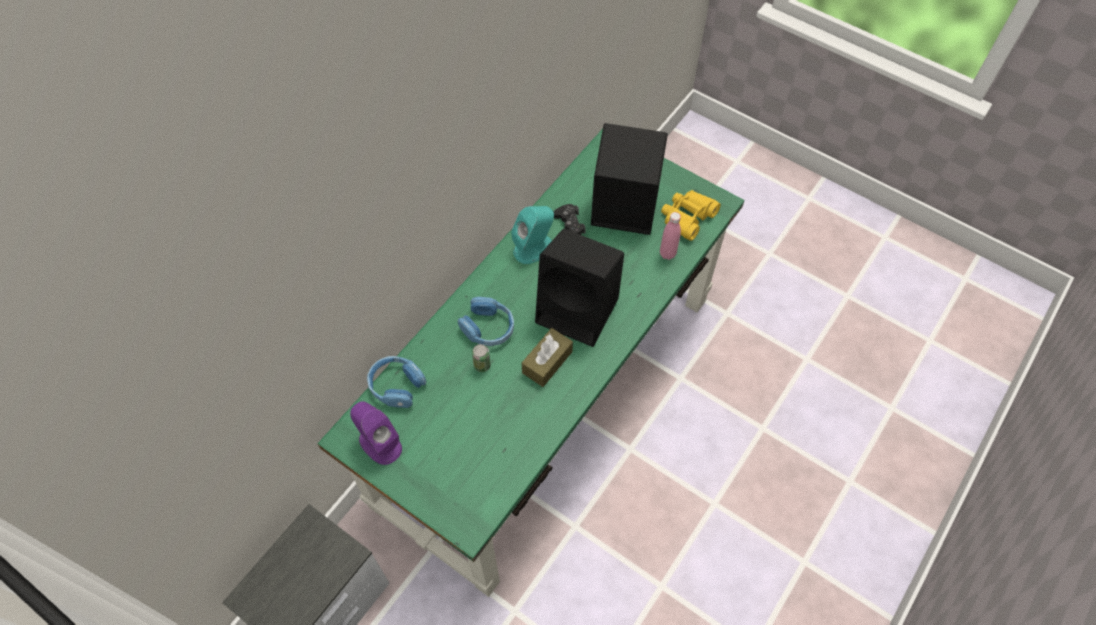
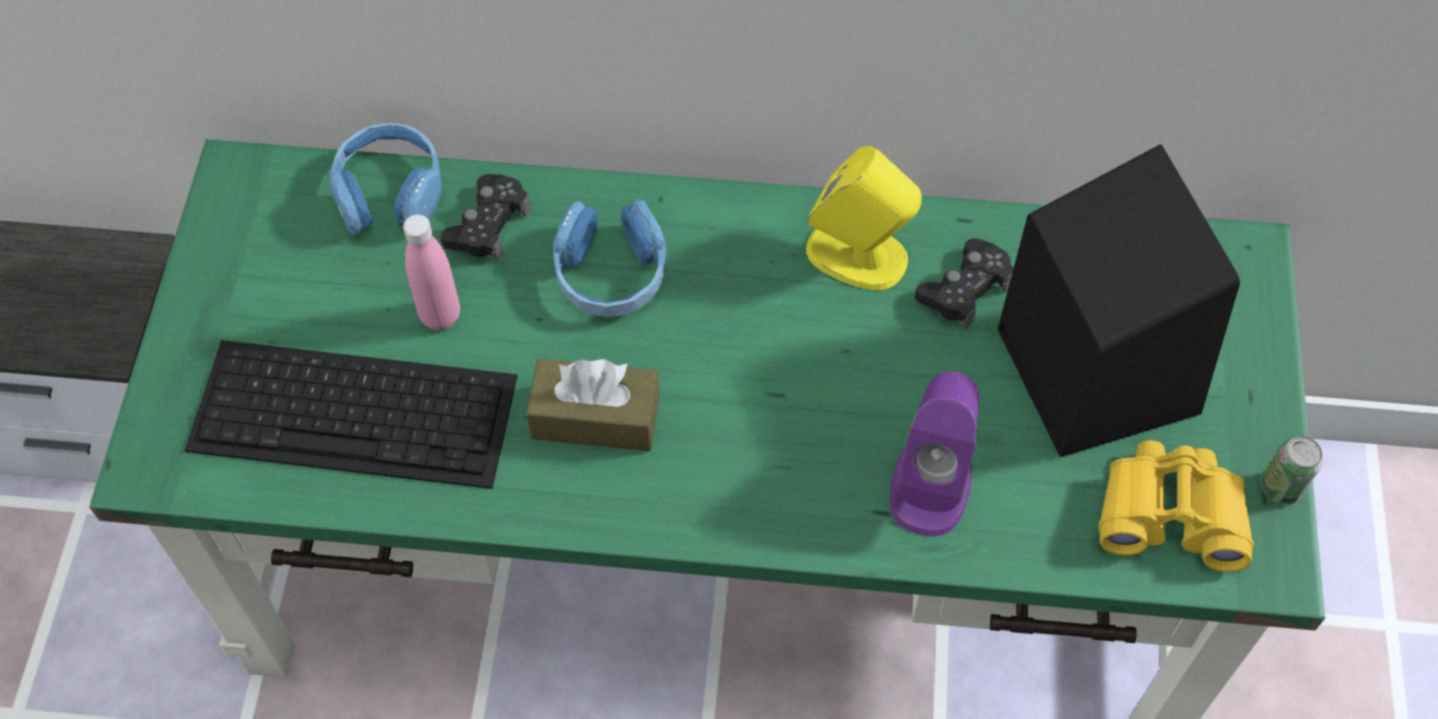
camera: 60 degrees right, 0 degrees up
(380, 443) = (255, 231): purple speaker -> purple speaker (931, 483)
(437, 358) = (488, 225): none -> black game controller
(482, 365) = (518, 307): can -> can (1280, 488)
(492, 441) = (357, 412): none -> keyboard
(534, 248) = (858, 255): turquoise speaker -> yellow speaker
(579, 311) = (760, 415): black speaker -> none
(667, 254) = (1035, 519): pink bottle -> pink bottle (440, 315)

